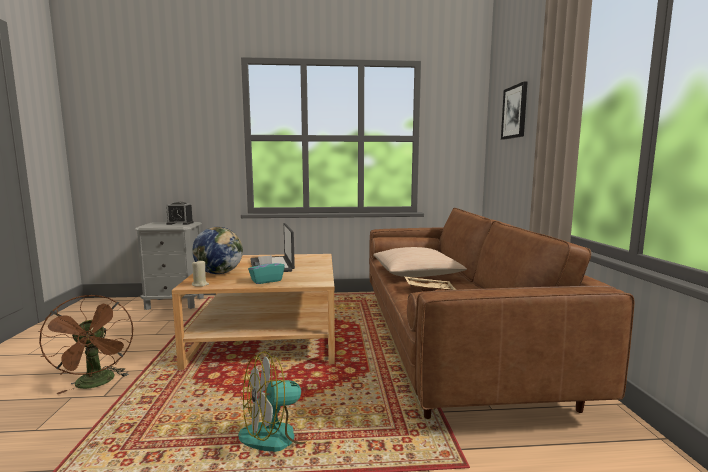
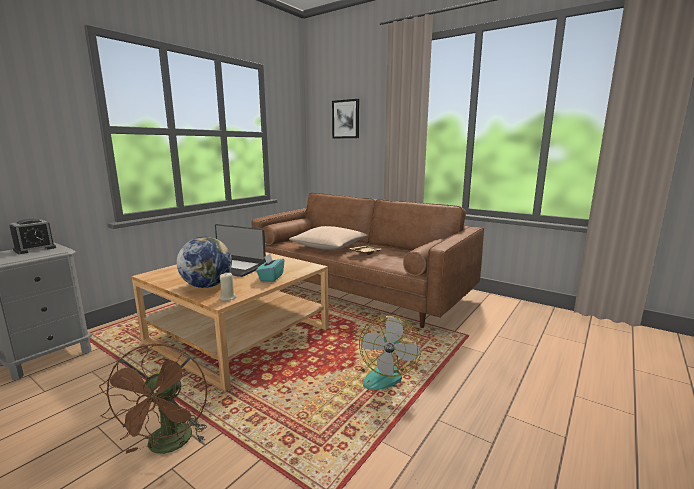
camera: 50 degrees left, 5 degrees up
(96, 384) = (168, 446): brown fan -> brown fan turned 75 degrees clockwise

